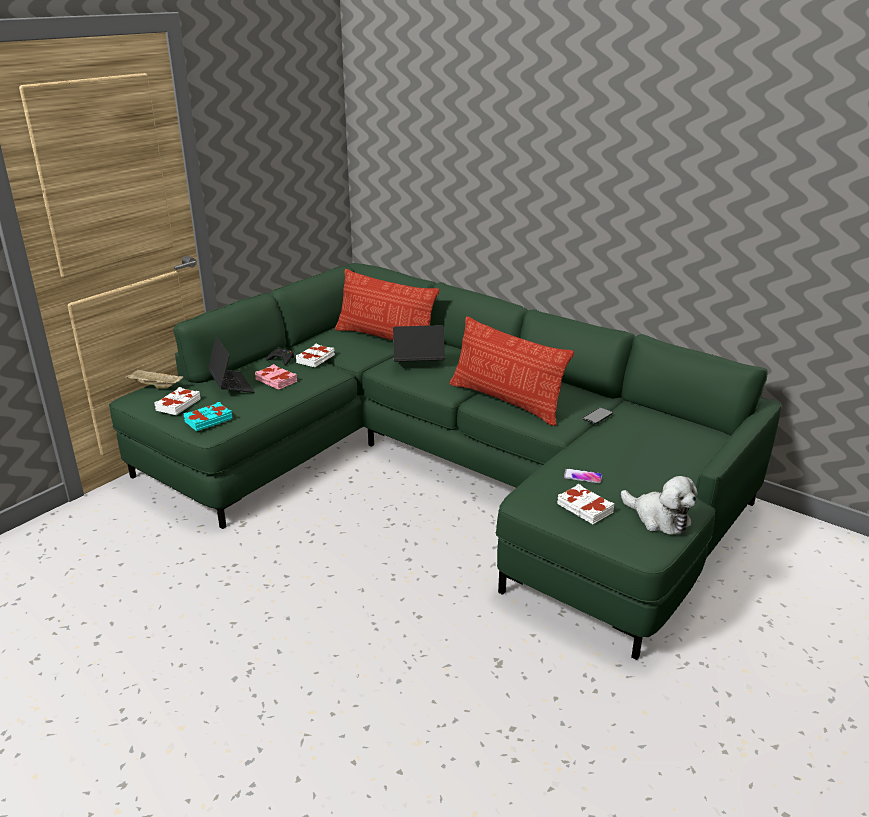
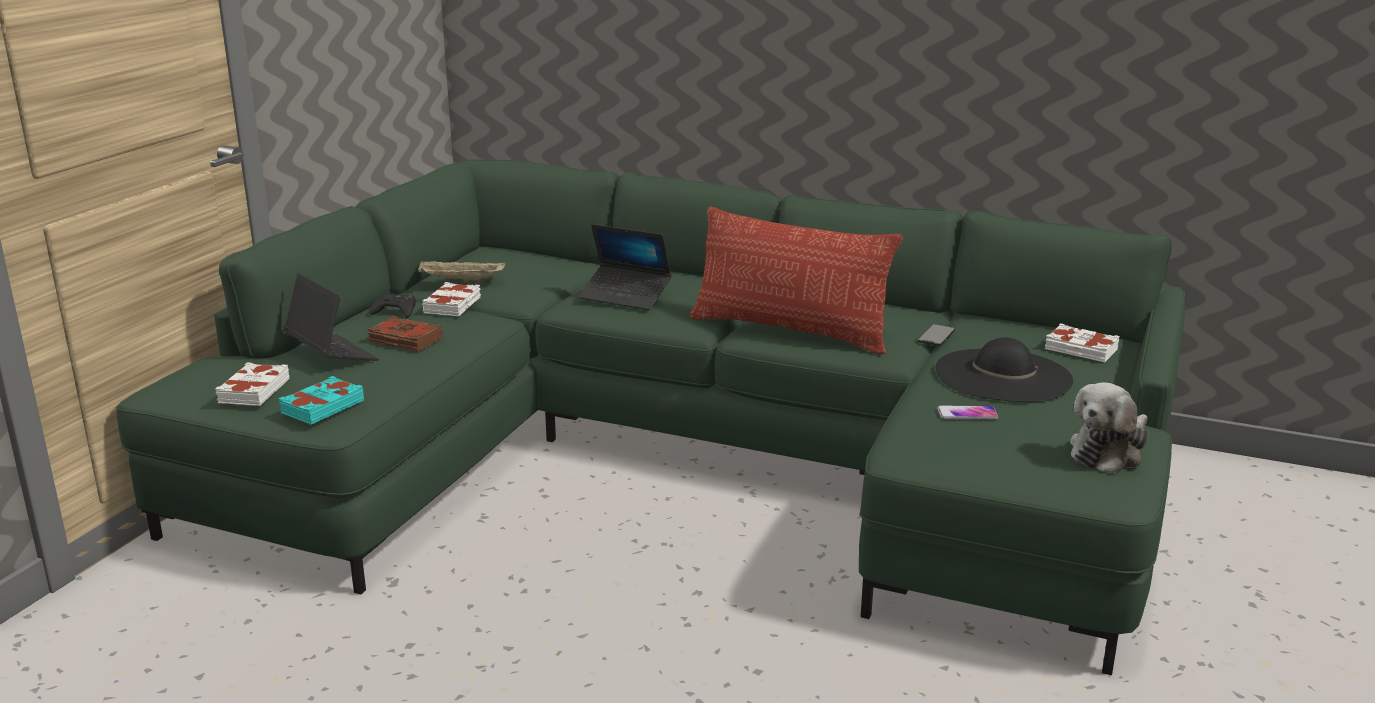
camera: 15 degrees left, 5 degrees down
(154, 386) = (193, 369): beige tray -> beige tray (461, 282)
(276, 381) = (405, 340): pink book -> brown book
(385, 338) = (550, 268): pillow -> none
(418, 364) = (625, 296): laptop -> laptop turned 135 degrees counterclockwise
(584, 508) = (998, 454): white book -> white book (1080, 350)
(624, 451) = (1003, 375): none -> black hat
(659, 518) = (1109, 452): plush toy -> plush toy turned 105 degrees clockwise

